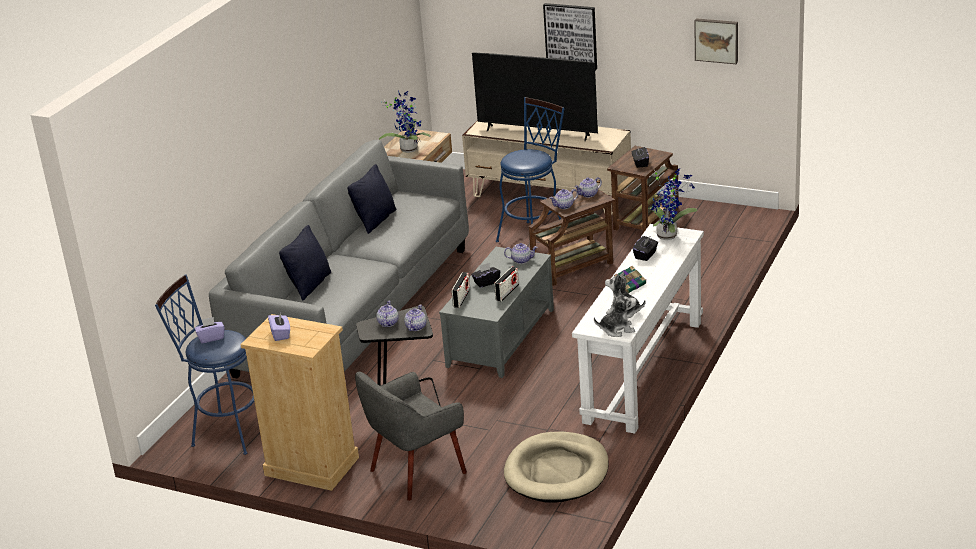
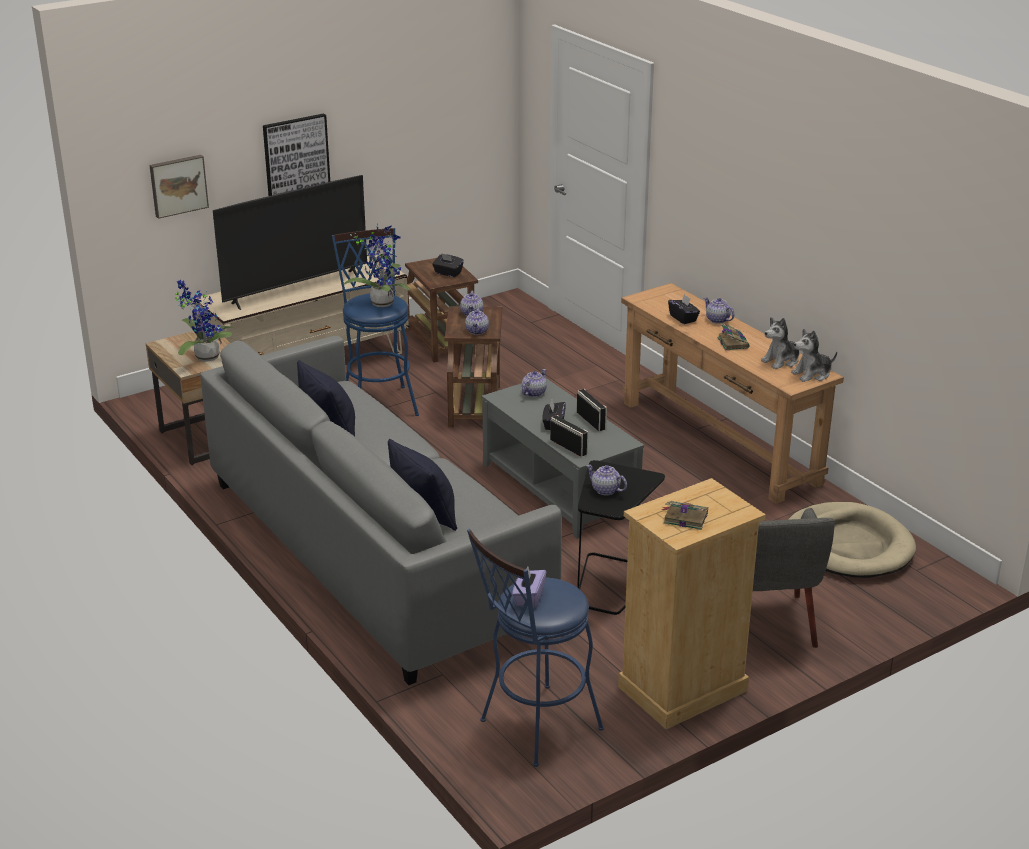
camera: 60 degrees left, 0 degrees up
(281, 334) = (684, 518): purple tissue box -> book
(415, 327) = (636, 478): teapot -> teapot (717, 320)
(617, 329) = (812, 374): plush toy -> plush toy turned 135 degrees counterclockwise
(643, 371) = (719, 442): white console table -> brown console table
(669, 235) = (658, 297): potted plant -> potted plant (382, 302)
(717, 40) = (457, 114): picture -> picture (178, 185)

